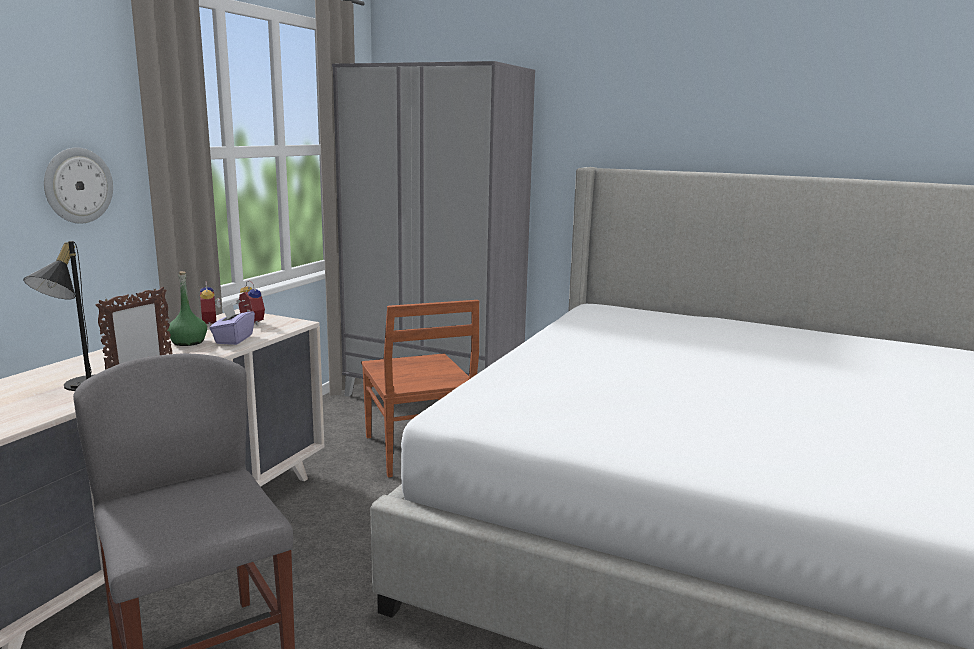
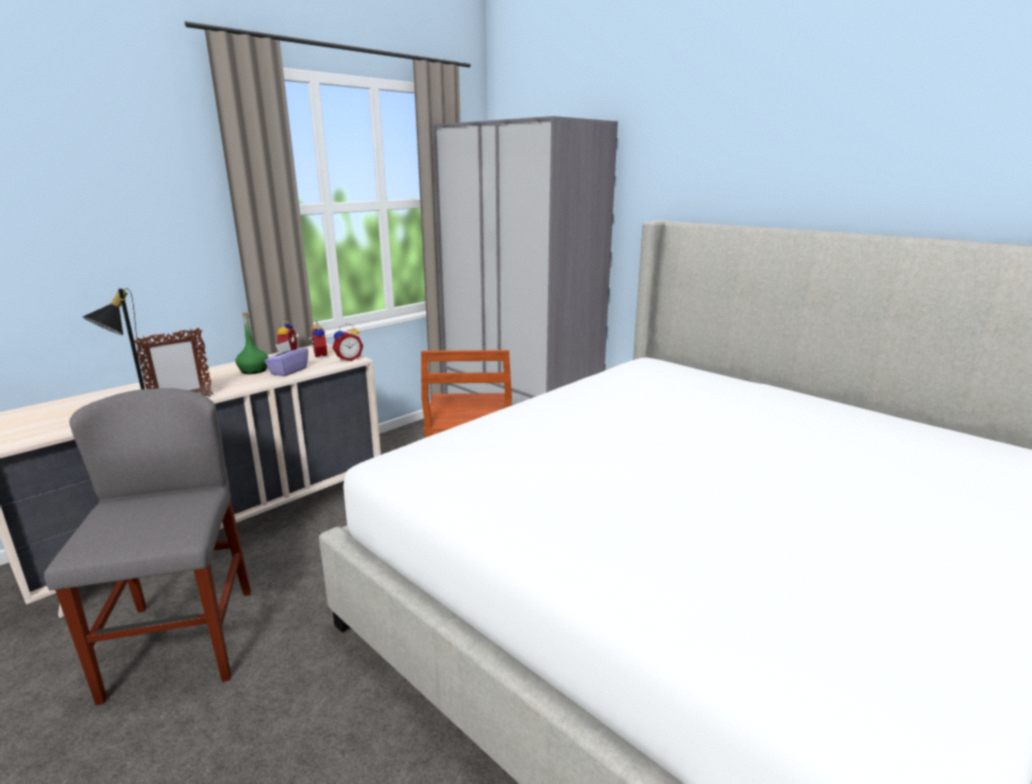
camera: 20 degrees right, 5 degrees up
(78, 185) = (177, 239): wall clock -> none
(290, 323) = (348, 359): none -> alarm clock

